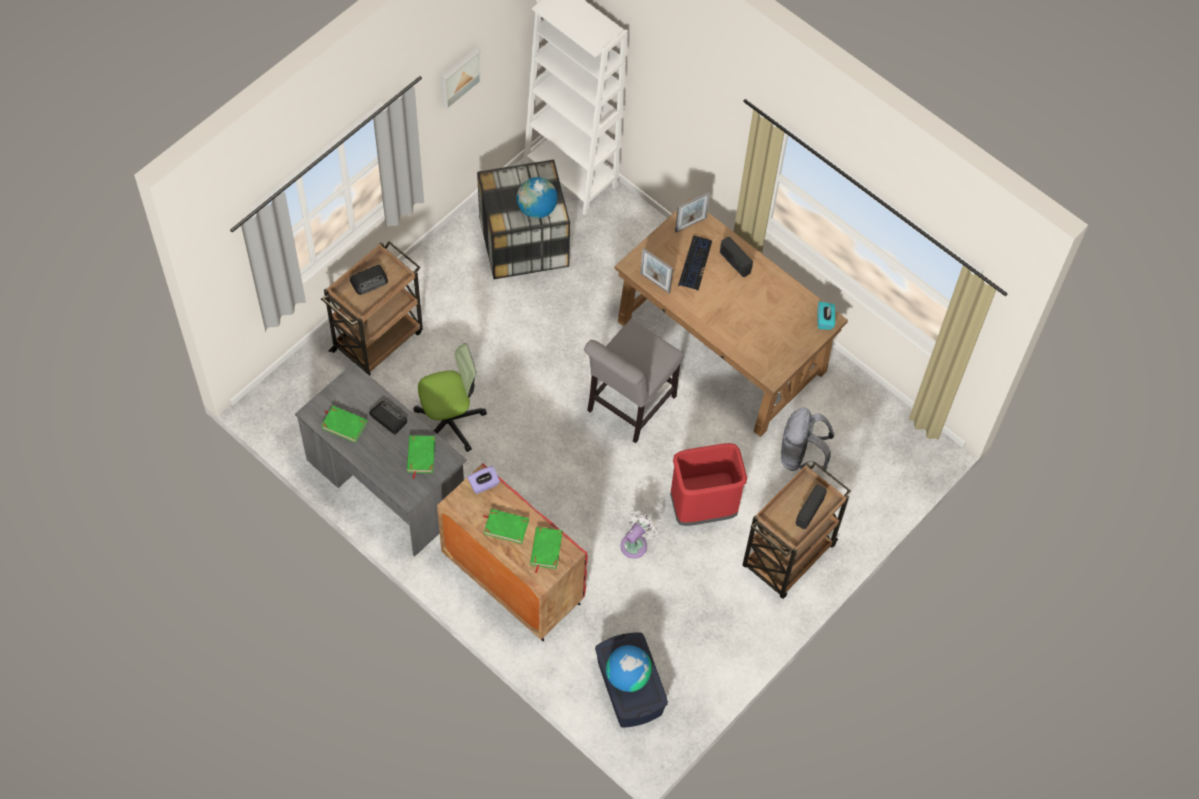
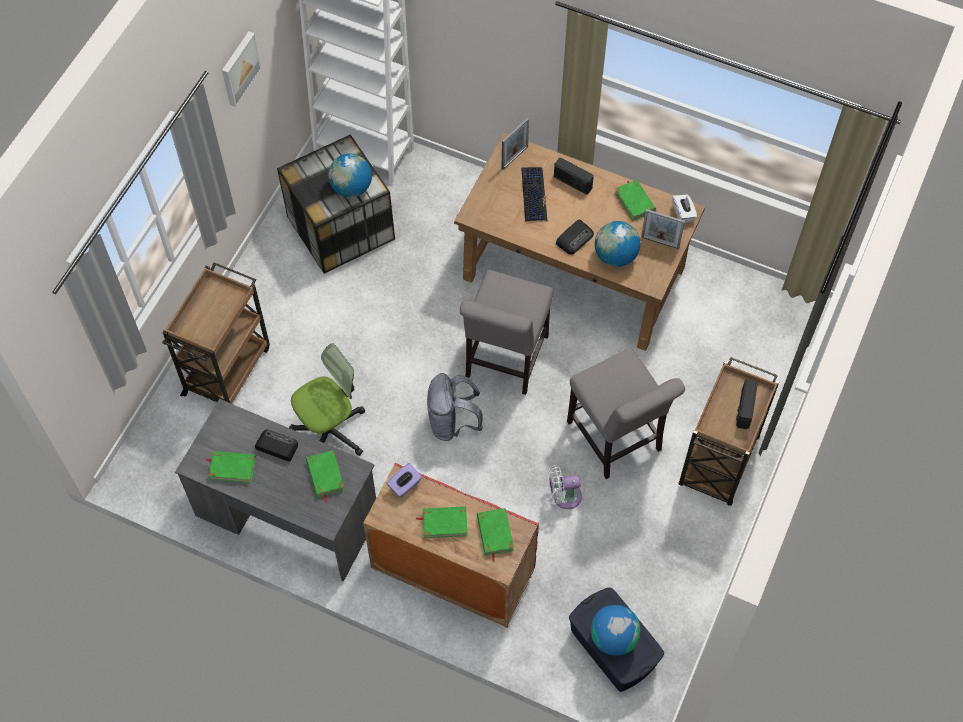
camera: 15 degrees left, 0 degrees up
(369, 281) = (207, 309): radio -> radio (575, 238)
(636, 544) = (564, 496): white fan -> white fan turned 120 degrees counterclockwise
(655, 282) = (501, 225): picture frame -> picture frame (660, 242)
(702, 509) = (616, 440): red trash can -> grey chair
(747, 340) = (615, 256): none -> globe
(784, 296) = (634, 201): none -> green book
(801, 456) = (692, 358): grey backpack -> grey backpack (452, 423)
(825, 320) = (683, 213): turquoise tissue box -> white tissue box

